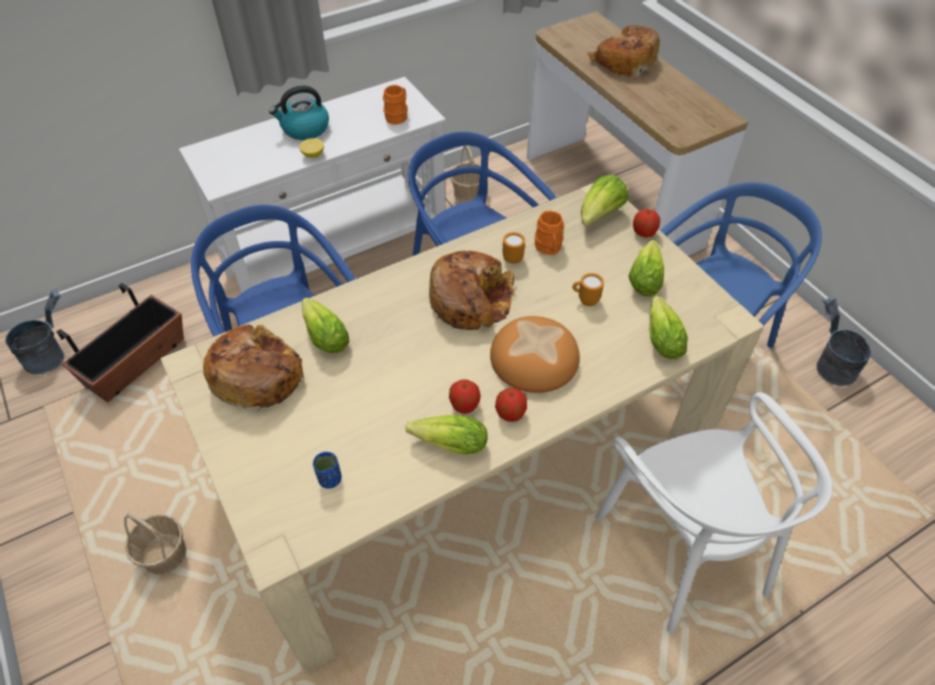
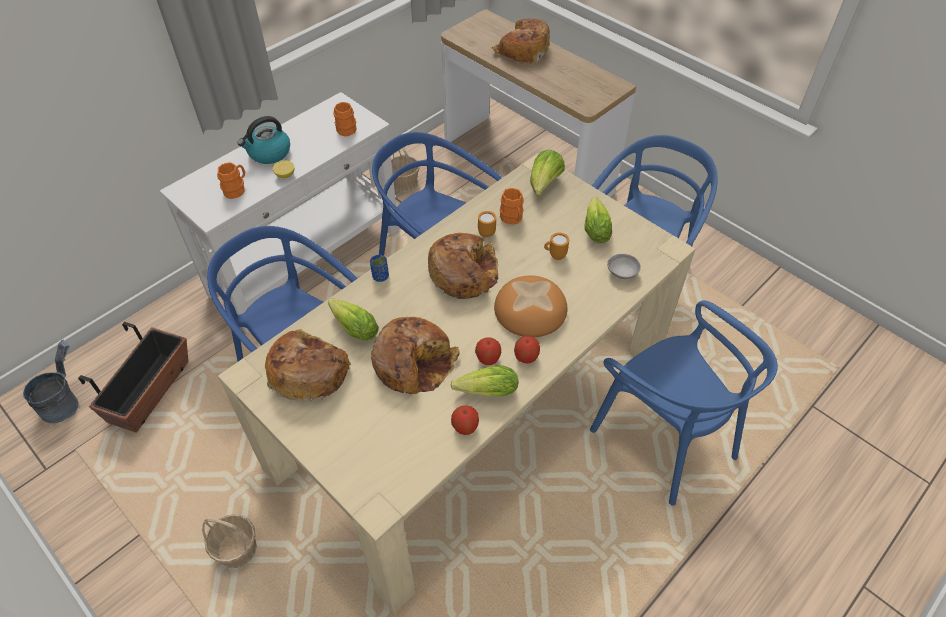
camera: 15 degrees left, 0 degrees up
(257, 161) = (236, 189): none -> orange mug
(330, 479) = (401, 440): blue cup -> blue cup (380, 276)
(377, 390) = (414, 362): none -> bread
(643, 233) = (583, 192): apple -> apple (465, 427)
(661, 337) = (622, 272): lettuce -> grey bowl
(683, 550) = (664, 439): white chair -> blue chair
(830, 365) = (735, 270): grey bucket -> none

